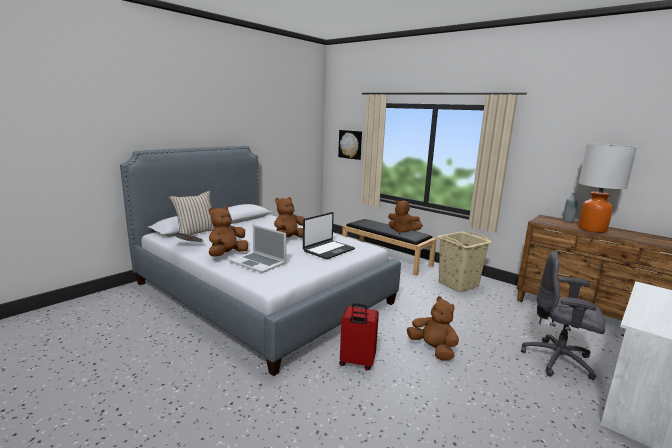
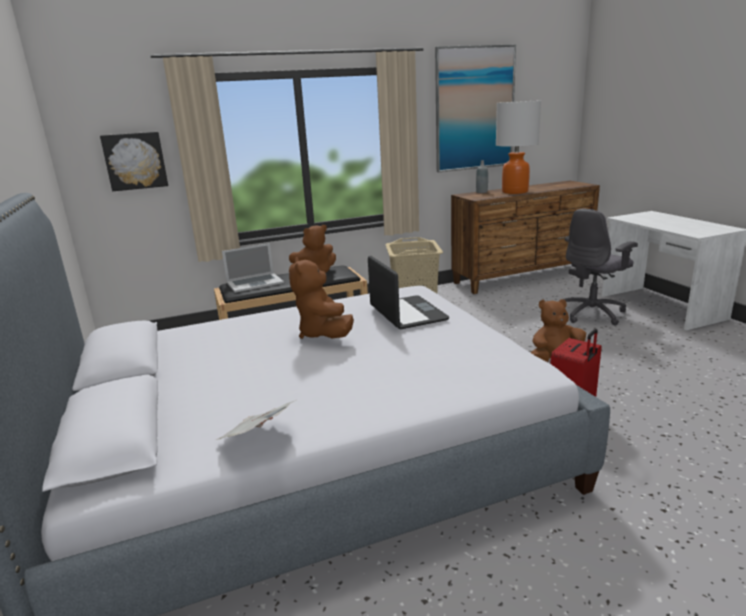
camera: 60 degrees left, 5 degrees up
(196, 232) = (161, 424): beige pillow -> none
(227, 254) = (359, 396): brown plush toy -> none
(258, 262) = (431, 369): laptop -> laptop (254, 283)
(580, 146) = (474, 109): none -> picture

